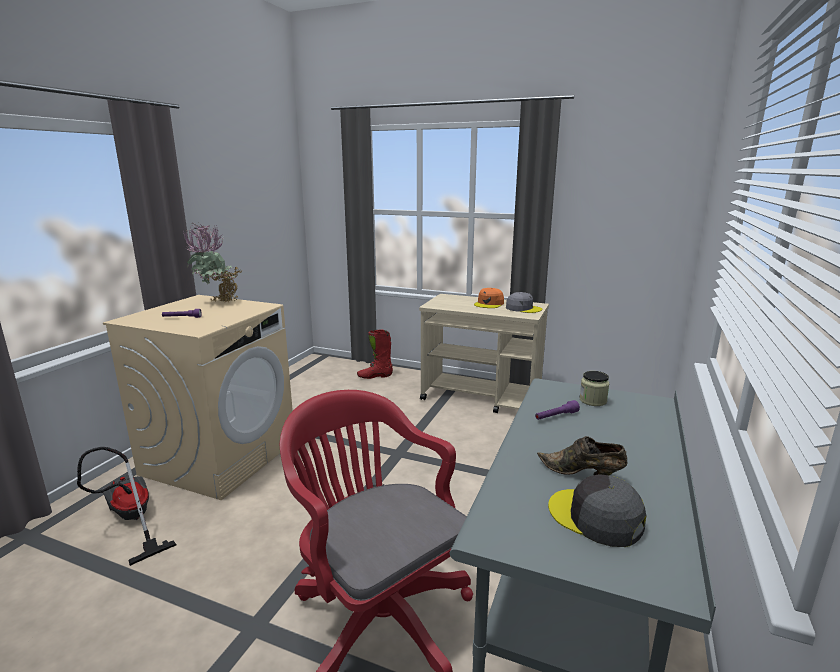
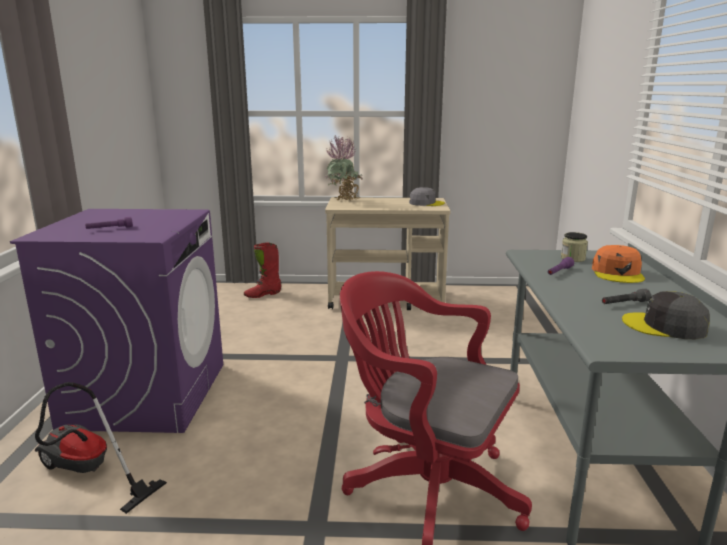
camera: 20 degrees left, 0 degrees up
(218, 303) = (129, 213): potted plant -> potted plant (344, 201)
(220, 456) = (147, 394): beige washing machine -> purple washing machine
(489, 304) = (390, 202): orange cap -> orange cap (617, 273)
(582, 474) = (624, 304): brown shoe -> grey flashlight

